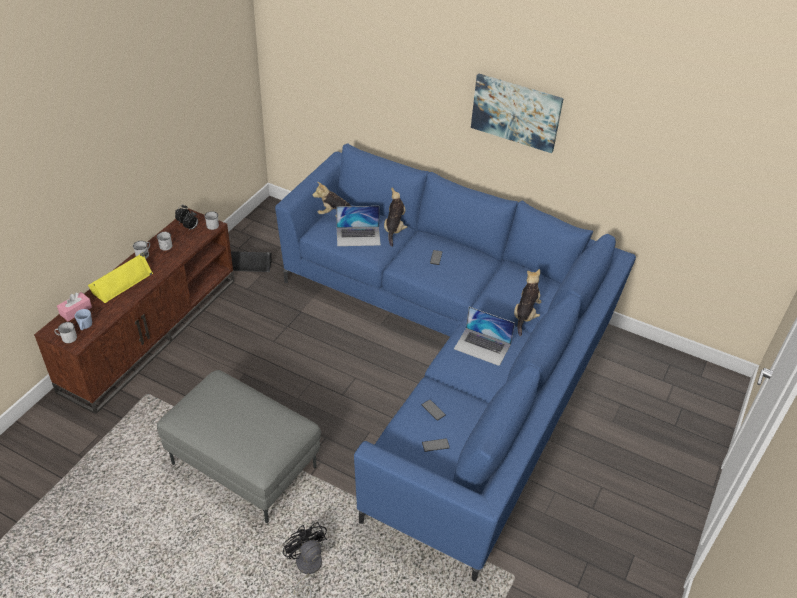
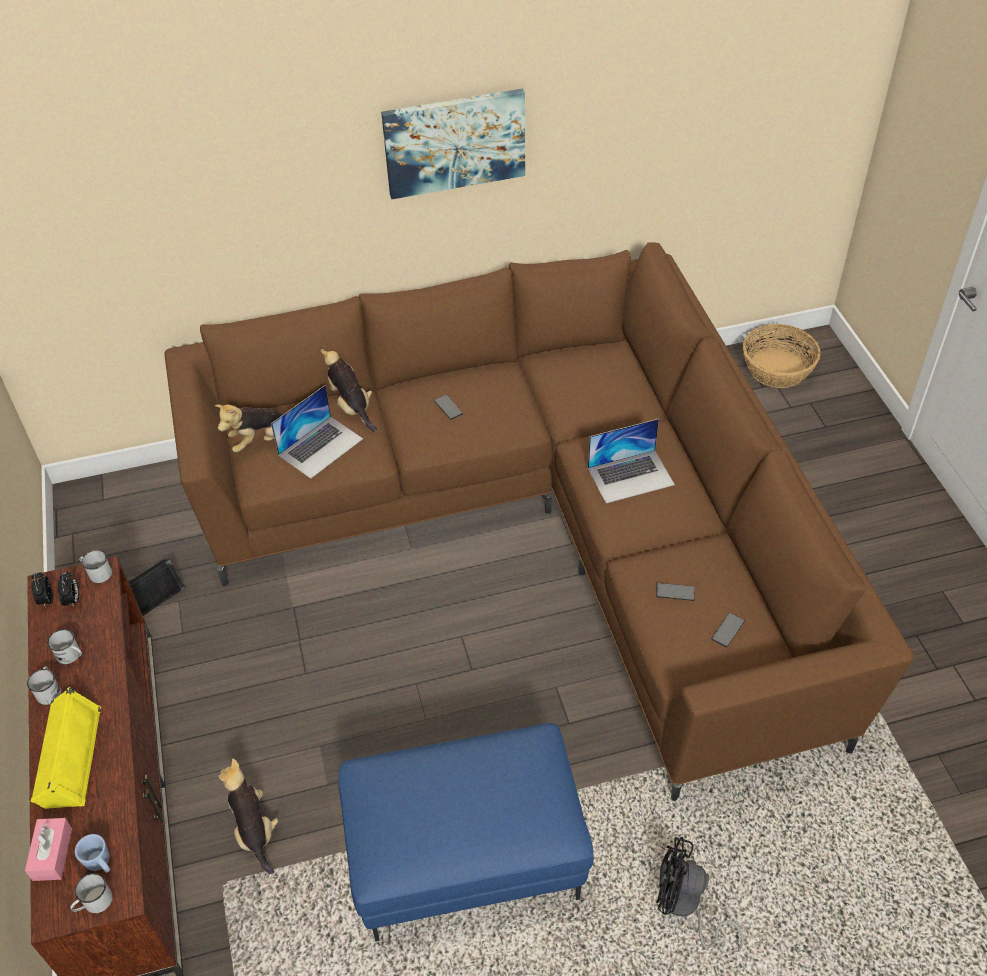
camera: 40 degrees left, 5 degrees up
(243, 466) = (466, 860): grey ottoman -> blue ottoman
(453, 360) = (542, 526): blue sofa -> brown sofa
(525, 315) = (624, 405): plush toy -> plush toy (254, 829)
(684, 377) = (776, 369): none -> basket

